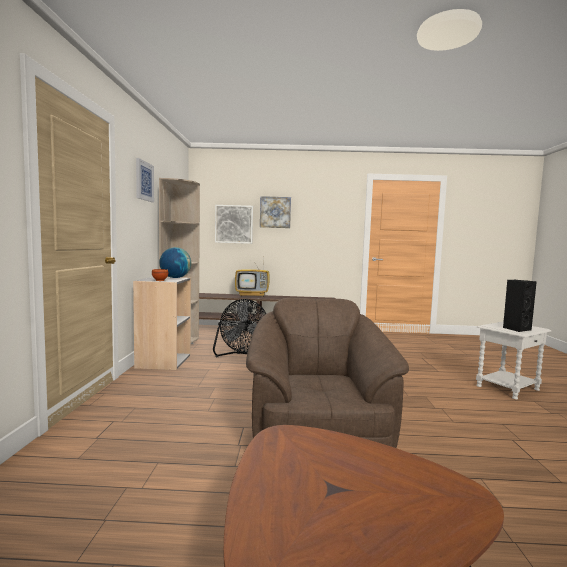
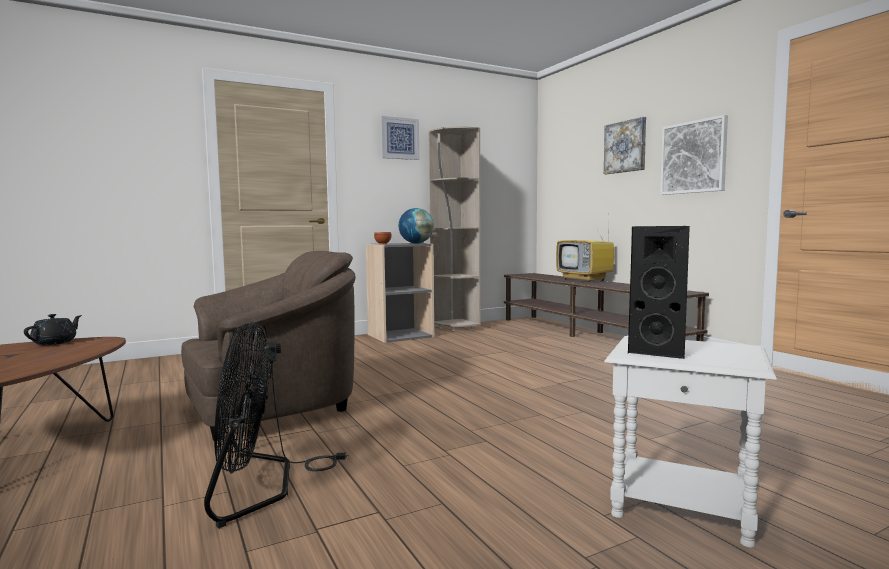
camera: 60 degrees right, 0 degrees up
(234, 224) = (578, 174): picture -> picture (693, 157)
(243, 356) = (468, 349): black fan -> black fan (264, 480)
(270, 462) = (55, 342): none -> black teapot

